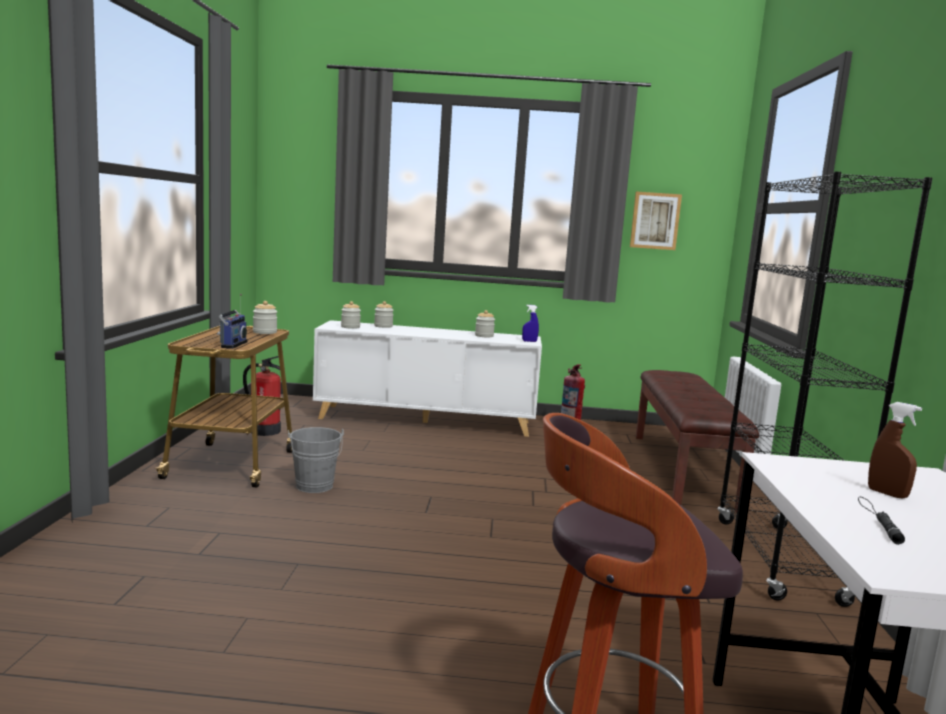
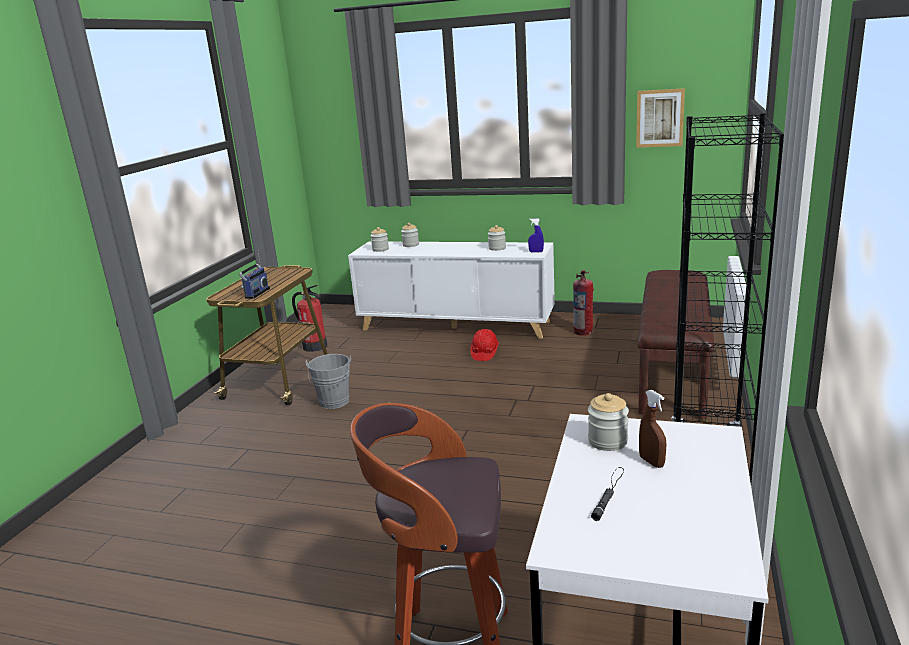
camera: 15 degrees right, 10 degrees up
(265, 332) = (290, 274): jar -> jar (607, 441)
(472, 447) = (484, 353): none -> red hard hat

